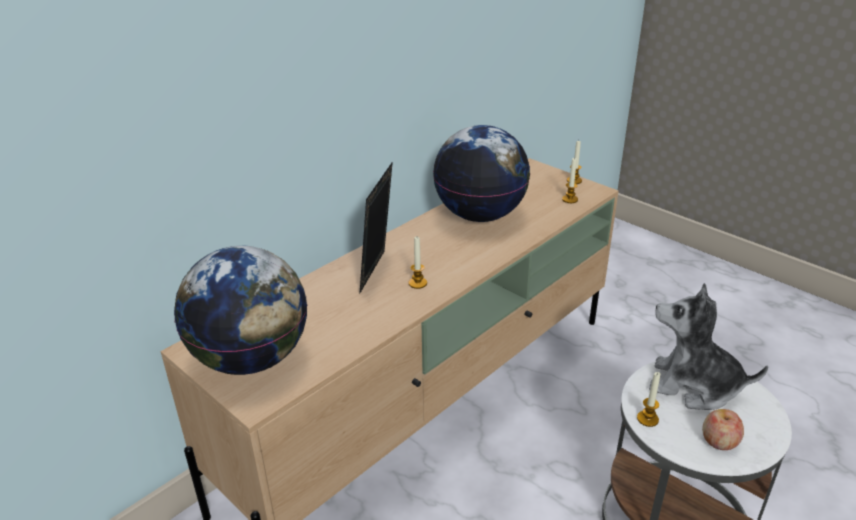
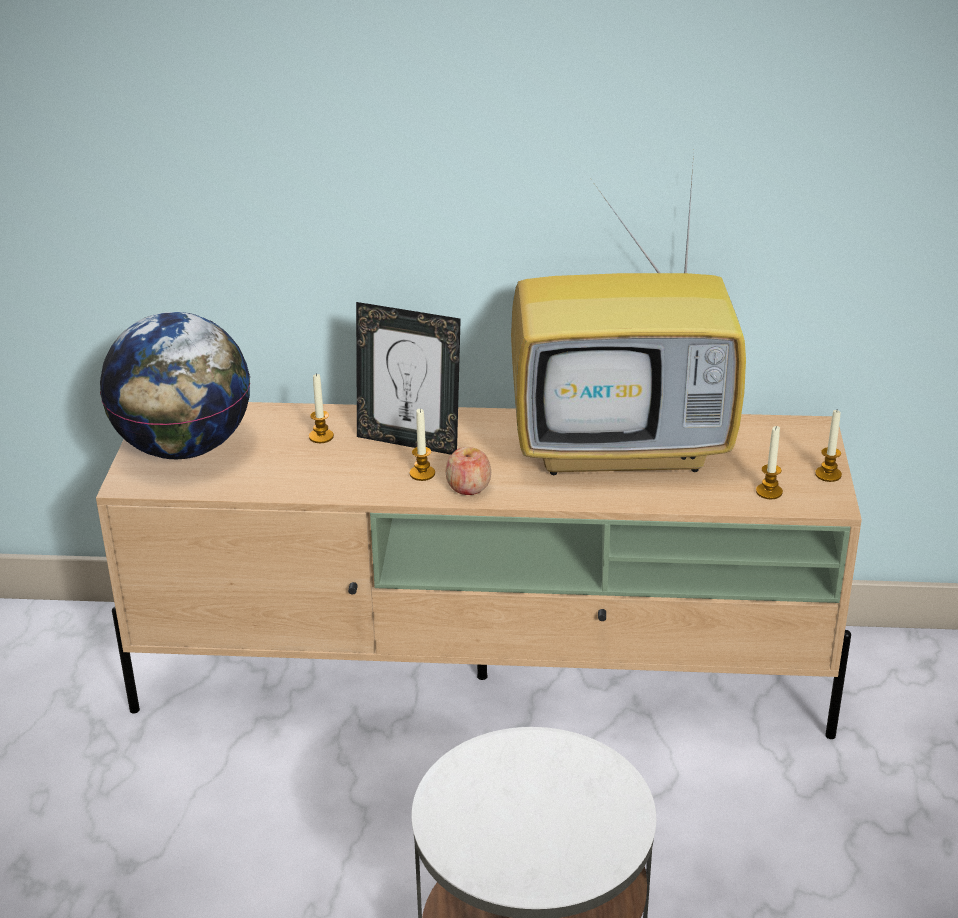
camera: 50 degrees right, 0 degrees up
(378, 272) = (409, 441): picture frame -> picture frame turned 135 degrees counterclockwise
(480, 215) = (624, 447): globe -> television
(647, 419) = (459, 768): candle -> candle (321, 436)
(693, 386) = (568, 783): plush toy -> none
(719, 440) = (484, 839): apple -> apple (468, 487)

